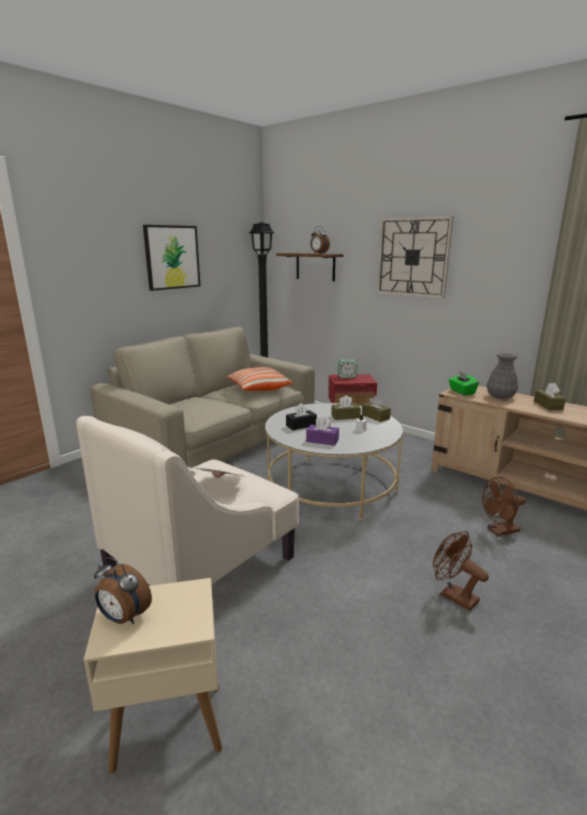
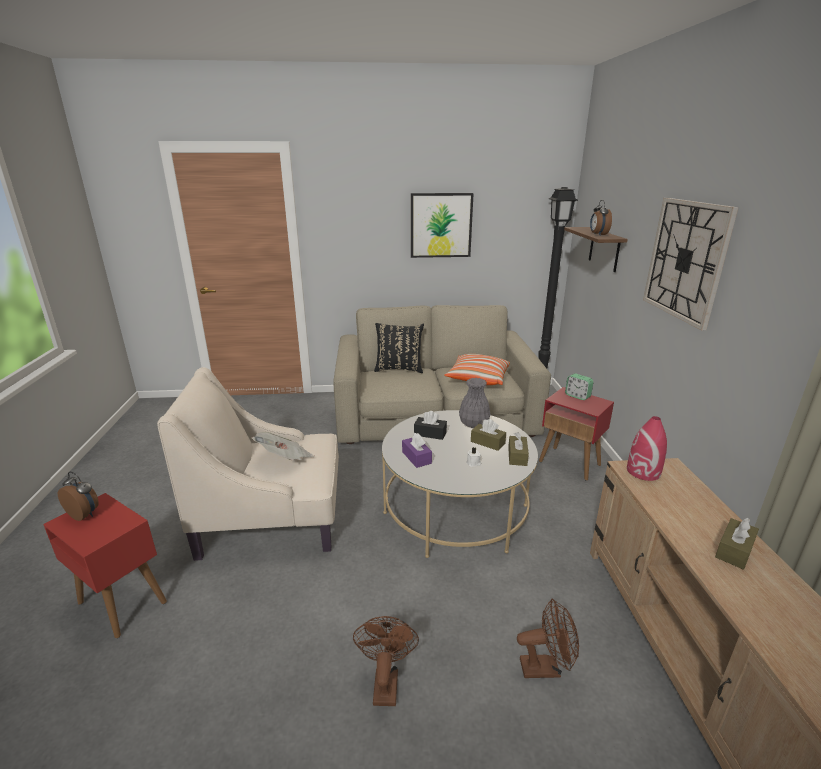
camera: 45 degrees right, 5 degrees up
(123, 618) = (85, 514): alarm clock -> alarm clock turned 135 degrees clockwise
(166, 727) = (122, 602): beige side table -> red side table
(177, 402) = (399, 369): none -> black pillow
(461, 392) = (643, 472): green tissue box -> red vase
(499, 531) = (546, 667): brown fan -> brown fan turned 150 degrees clockwise
(500, 397) = (685, 503): grey vase -> grey vase (473, 424)

